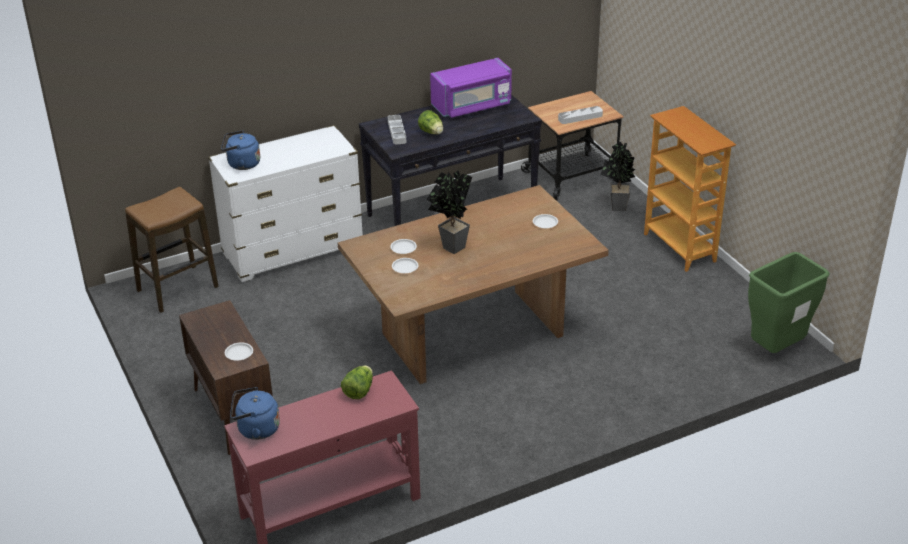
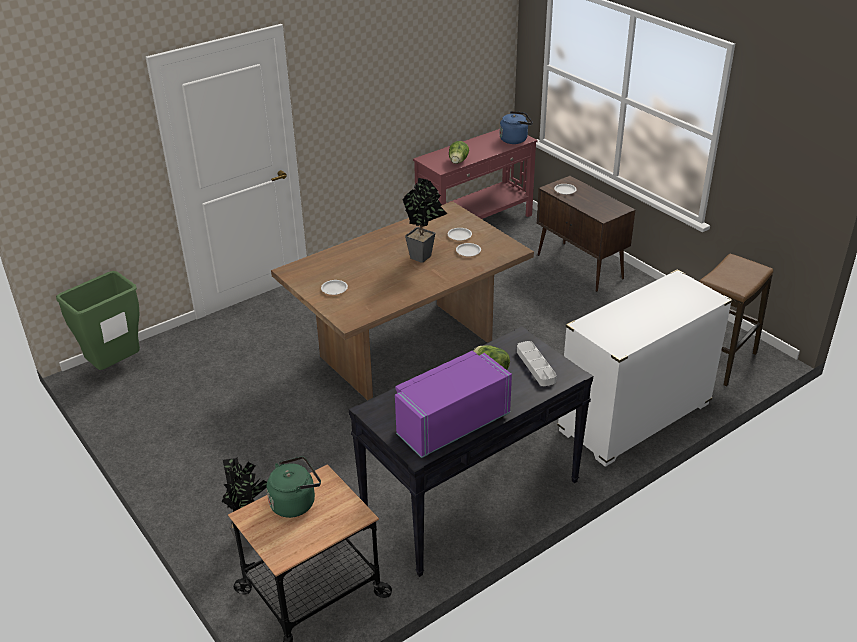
camera: 170 degrees right, 0 degrees up
(241, 164) = (685, 293): blue kettle -> none
(580, 117) = (295, 502): grey tray -> green kettle
(680, 247) = (179, 478): bookcase -> none

